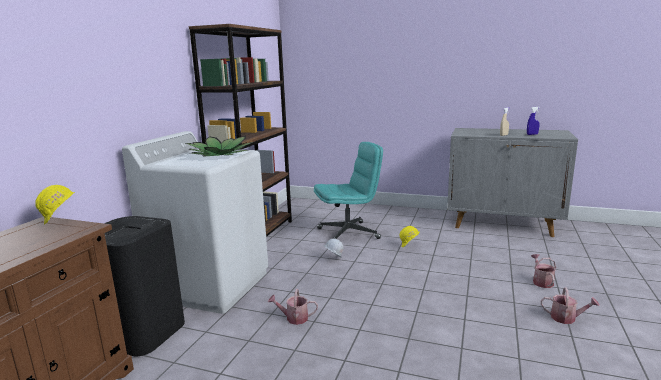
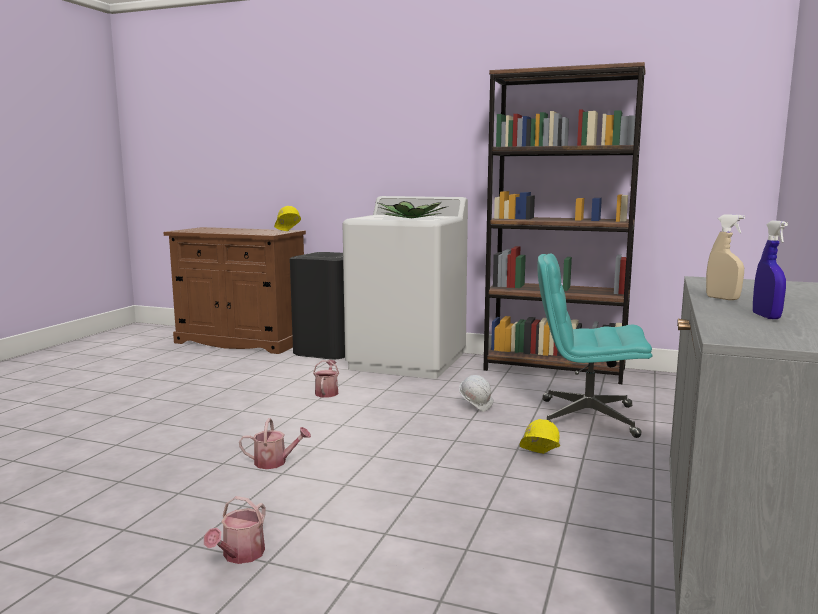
camera: 90 degrees right, 5 degrees down
(348, 233) = (586, 418): turquoise office chair -> turquoise office chair turned 120 degrees clockwise
(541, 281) = (378, 567): watering can -> watering can (275, 462)

